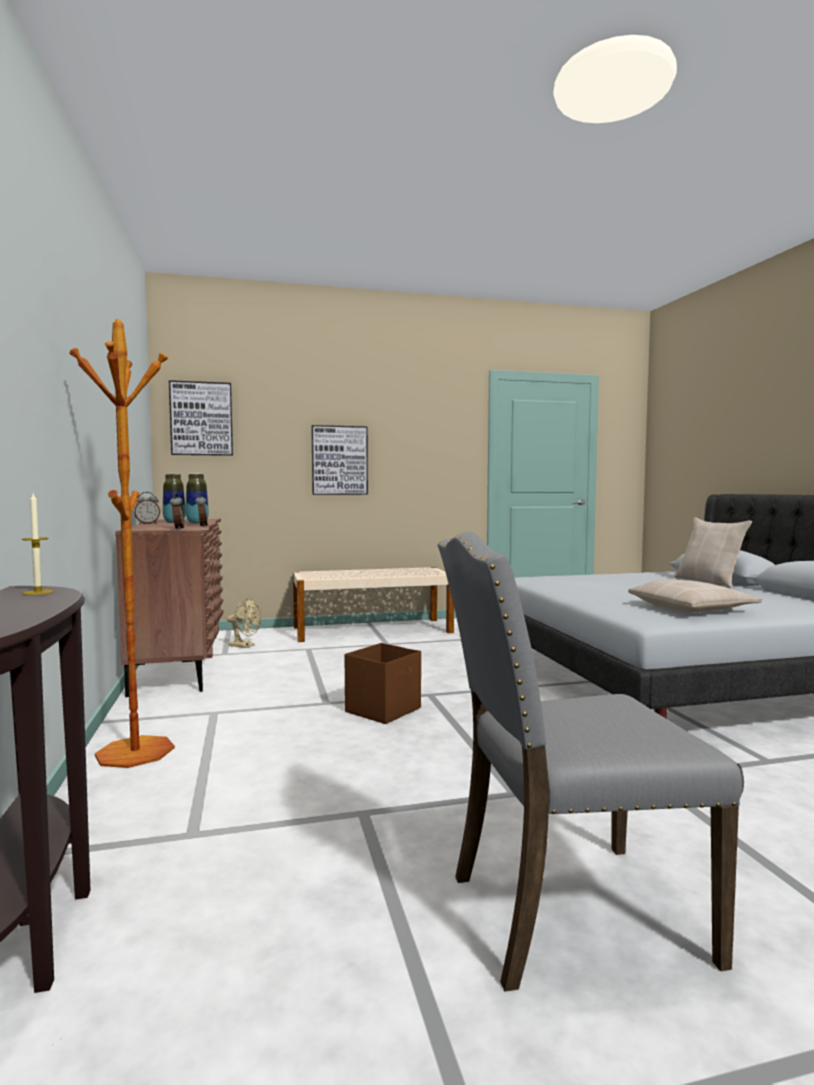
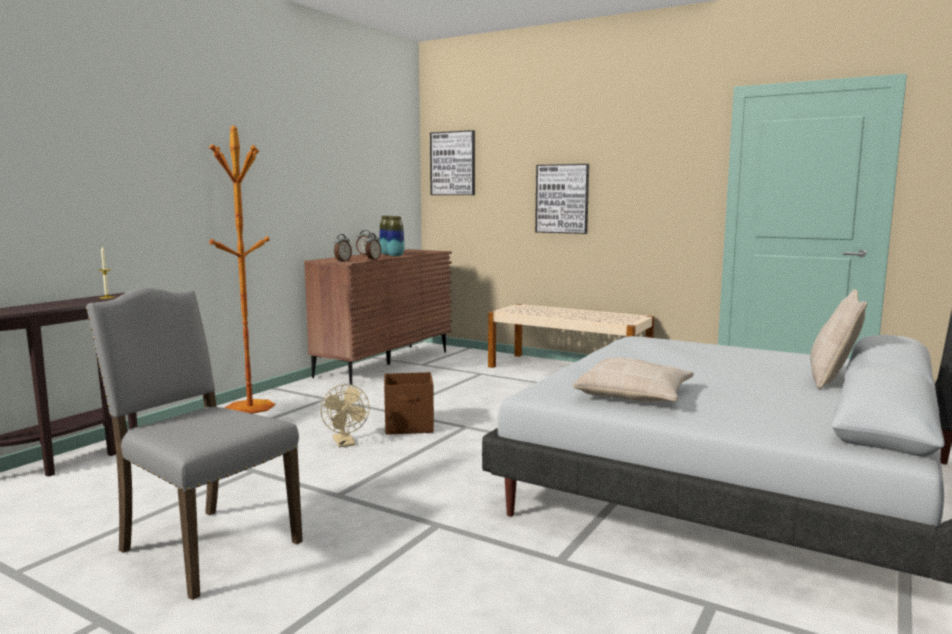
camera: 45 degrees right, 5 degrees up
(245, 646) = (448, 362): beige fan -> beige fan (345, 443)

